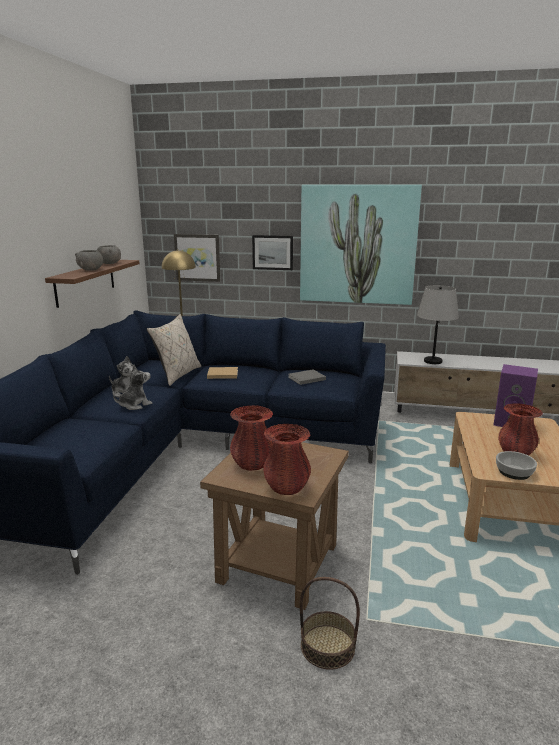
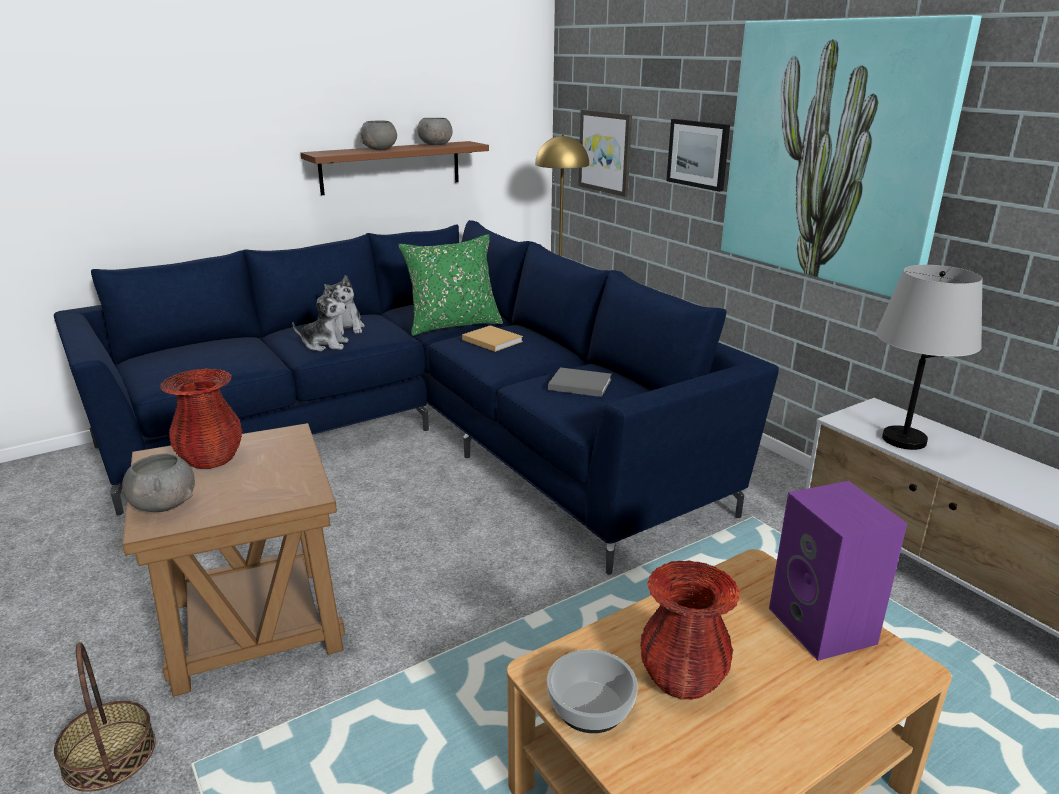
camera: 45 degrees right, 5 degrees up
(177, 375) = (453, 325): beige pillow -> green pillow
(286, 487) = (164, 505): red vase -> grey bowl

